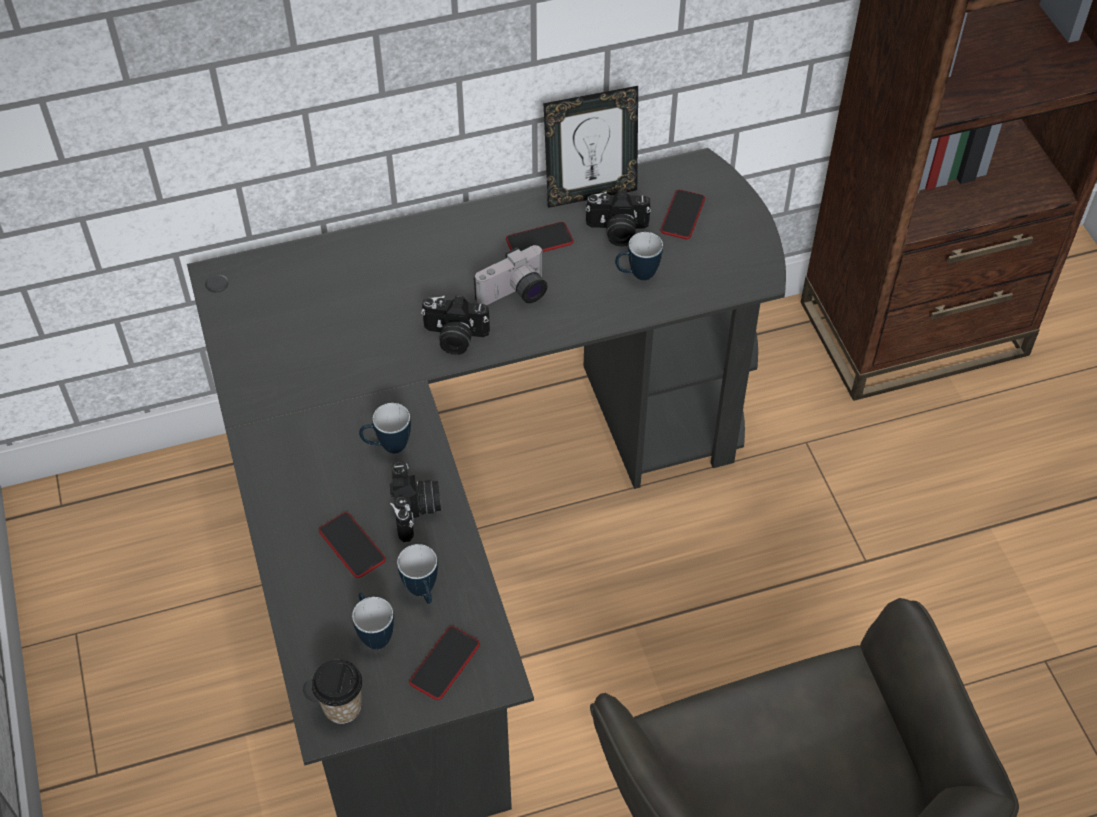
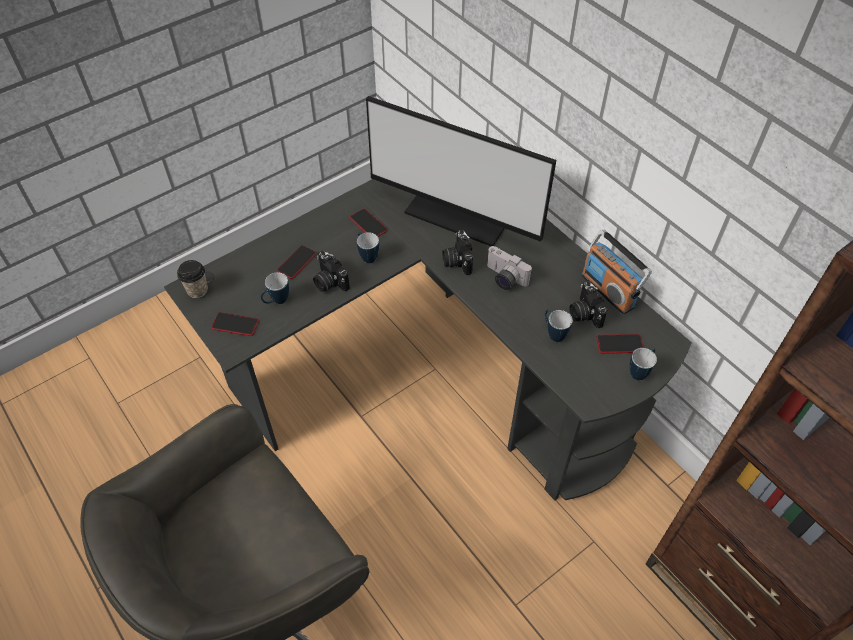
camera: 70 degrees right, 0 degrees up
(359, 305) = (459, 213): none -> monitor
(373, 633) = (245, 289): mug -> mug (640, 371)
(416, 510) = (329, 282): camera -> camera turned 75 degrees clockwise
(539, 241) = (553, 277): phone -> phone (368, 224)
(590, 193) = (608, 290): picture frame -> radio

